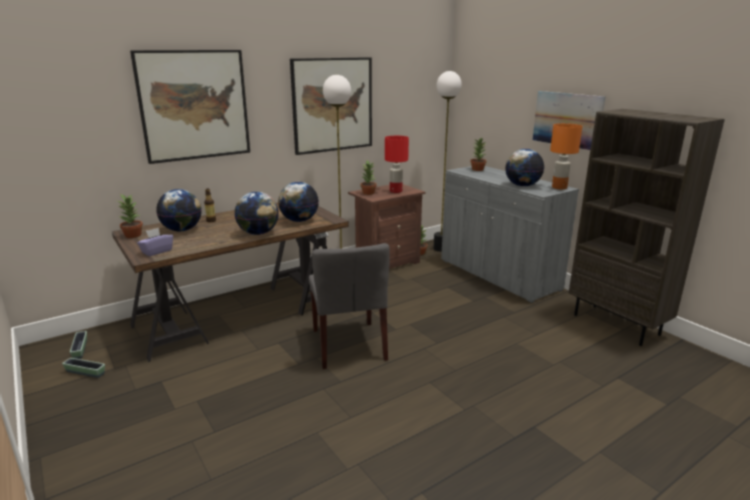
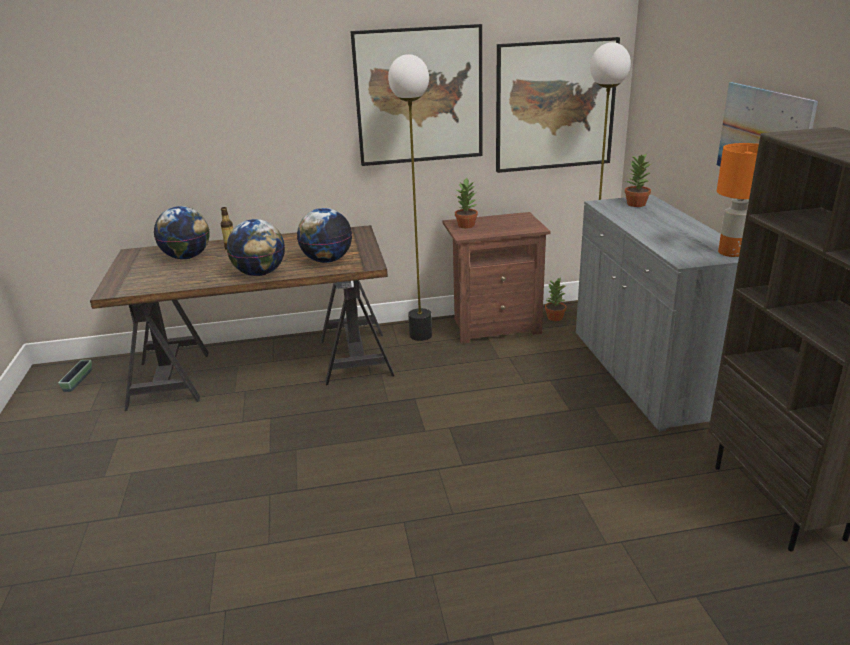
camera: 25 degrees right, 5 degrees up
(85, 372) = (61, 410): planter -> none
(133, 235) = (133, 258): potted plant -> none
(157, 251) = (131, 284): purple tissue box -> none
(194, 105) = (217, 98): picture -> picture (555, 106)
(349, 344) = (348, 440): grey chair -> none
(396, 191) = (507, 226): red table lamp -> none
(522, 185) = (670, 242): globe -> none

